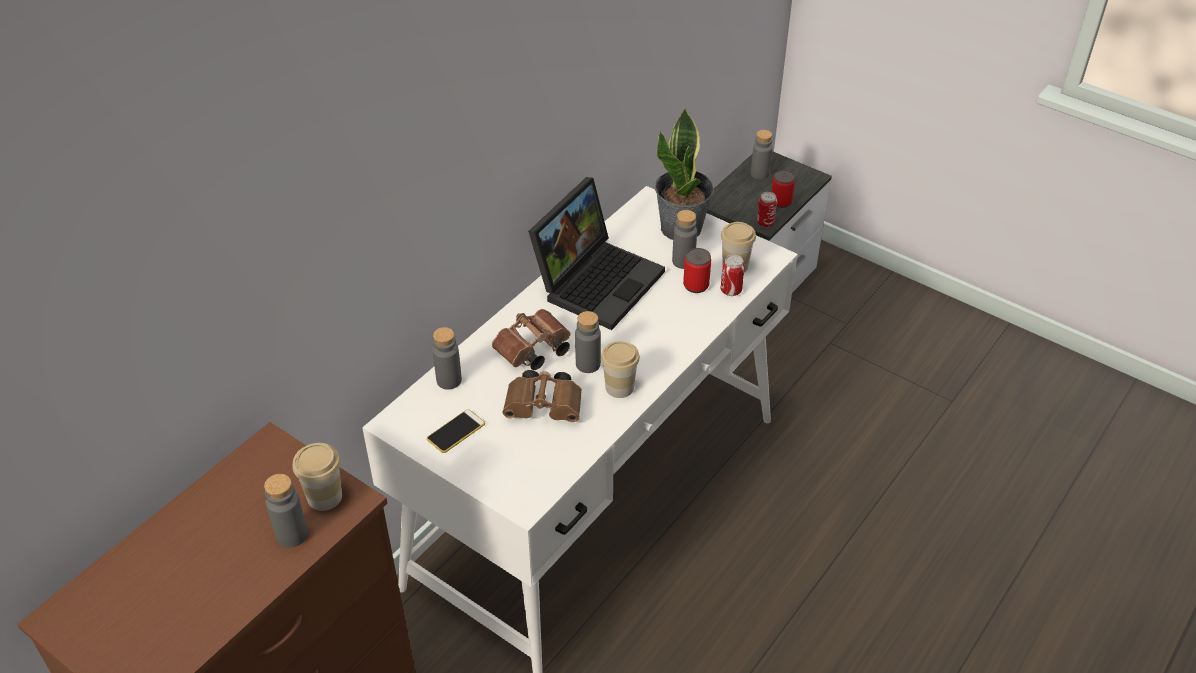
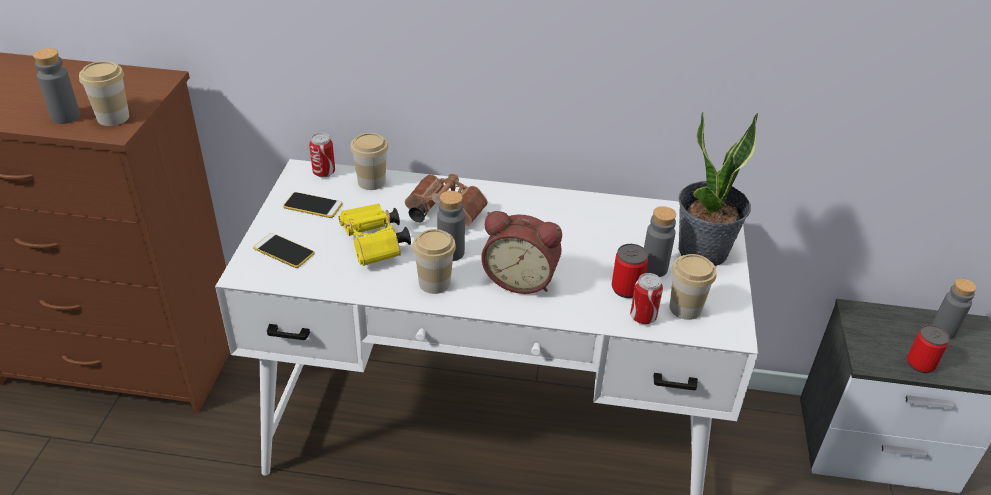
camera: 60 degrees right, 5 degrees down
(449, 380) = (371, 182): grey bottle -> cup
(511, 470) = (284, 251): none -> phone
(546, 408) = (375, 246): brown binoculars -> yellow binoculars
(597, 280) = (571, 221): laptop -> none
(648, 336) = (521, 279): none -> alarm clock
(765, 223) = (870, 362): can -> can (324, 173)

